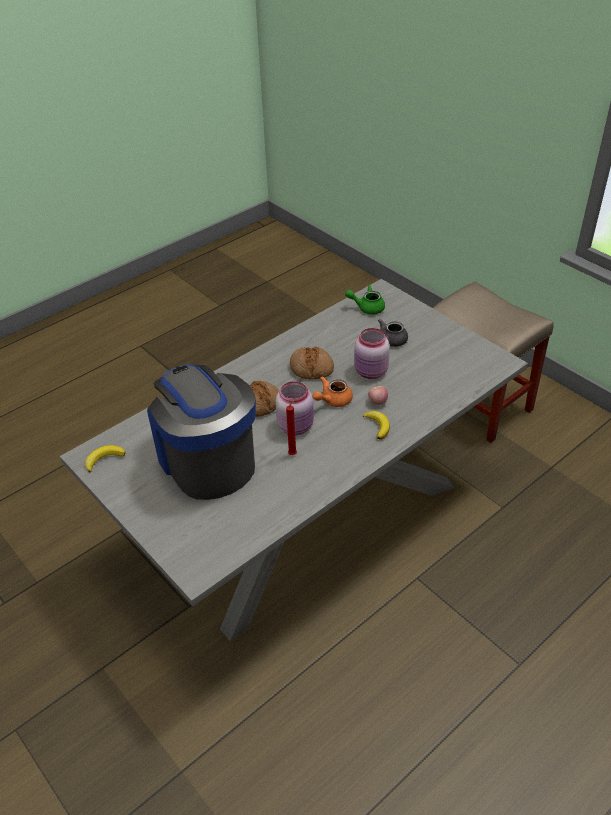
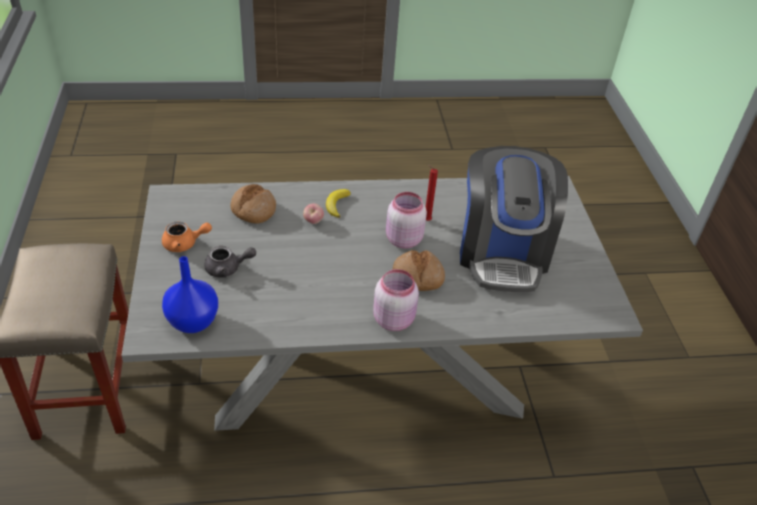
camera: 150 degrees left, 0 degrees up
(104, 459) = (598, 302): banana -> none
(311, 368) = (334, 284): bread -> bread (253, 210)
(333, 400) = (348, 243): orange teapot -> orange teapot (185, 244)
(367, 307) = (194, 321): green teapot -> blue vase
(371, 372) = (285, 249): pink jar -> pink jar (394, 319)

